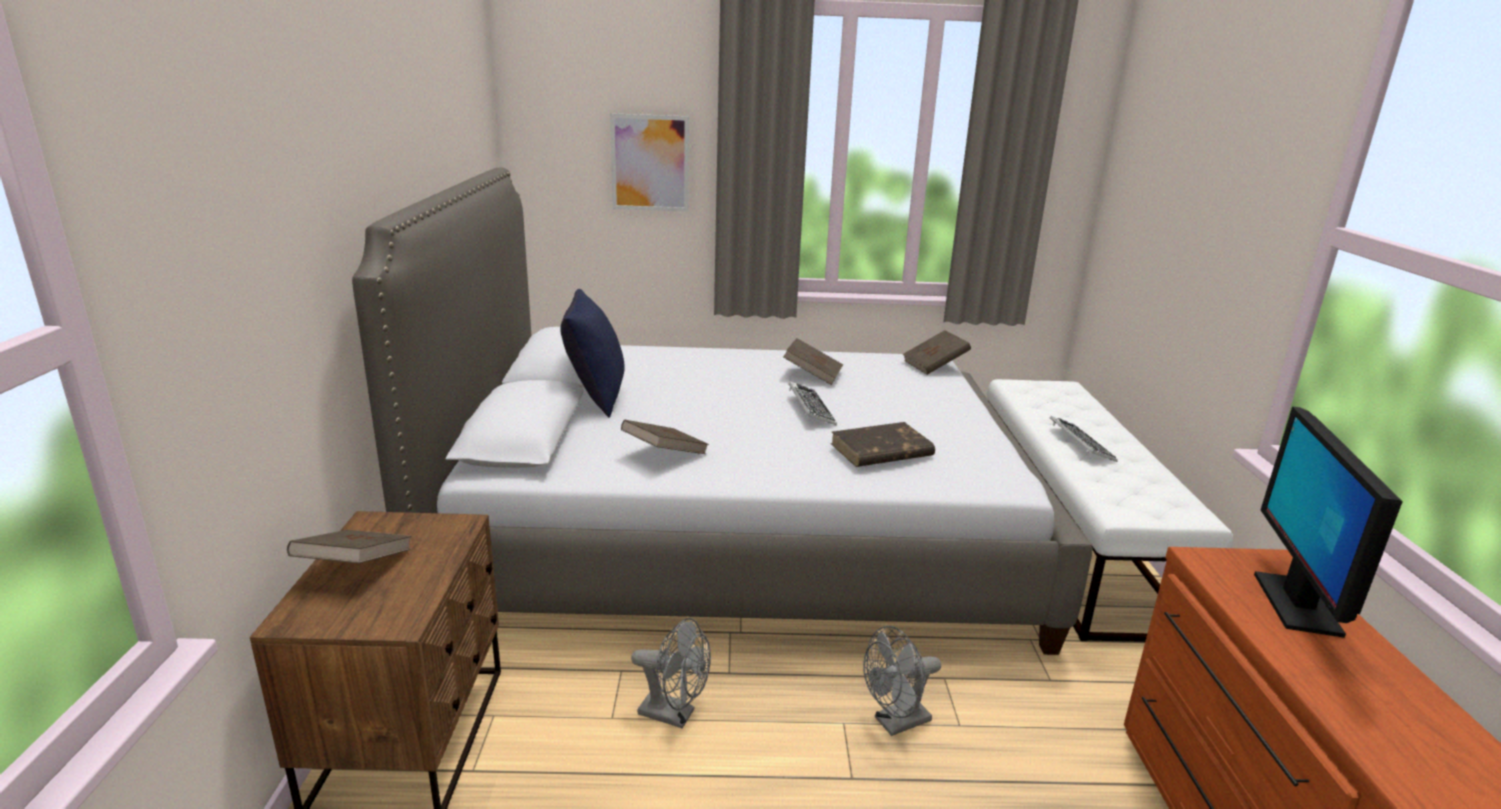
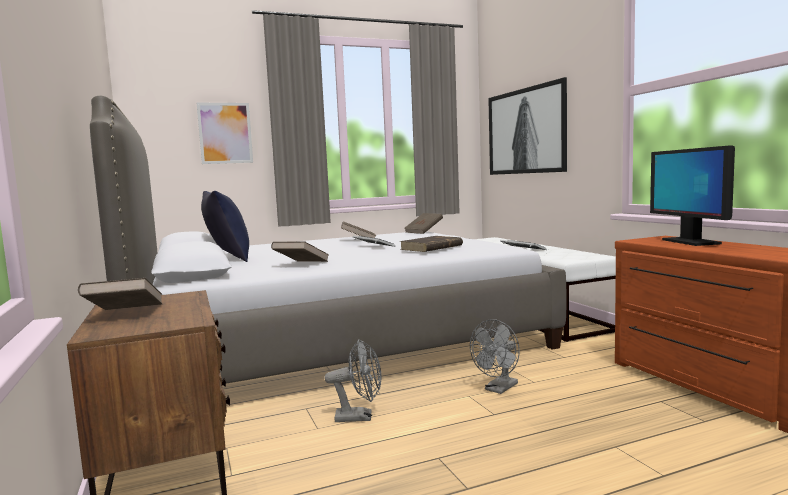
camera: 20 degrees left, 15 degrees down
(1162, 220) = (526, 131): none -> picture

